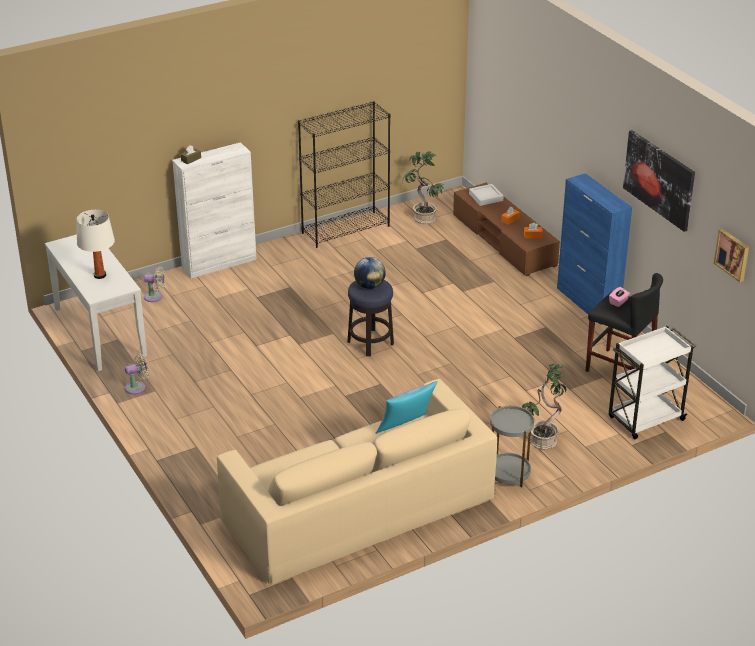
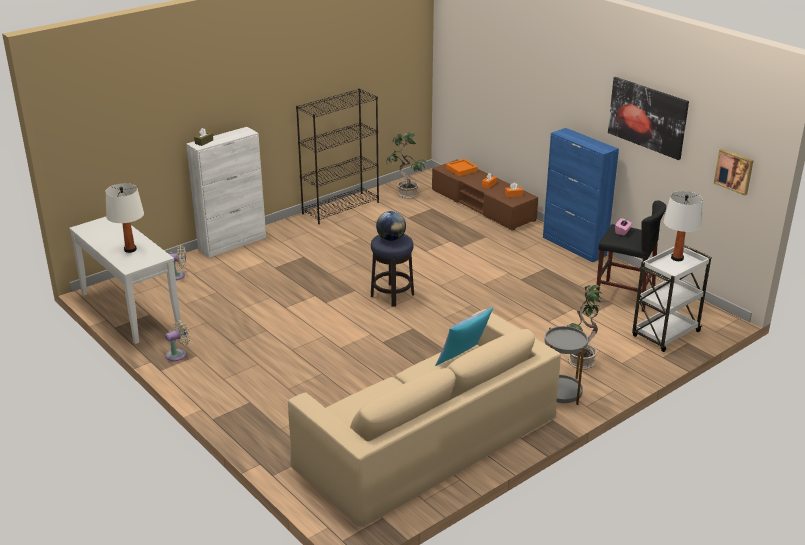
camera: 10 degrees left, 5 degrees down
(486, 197) = (461, 170): grey tray -> orange tray
(659, 342) = (677, 258): none -> white table lamp

